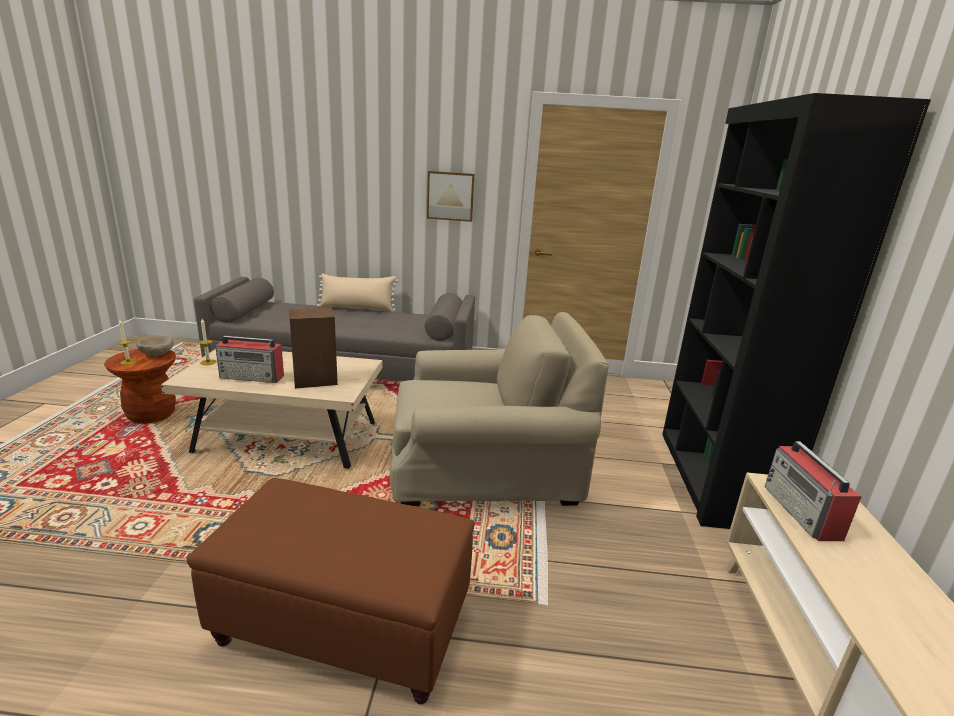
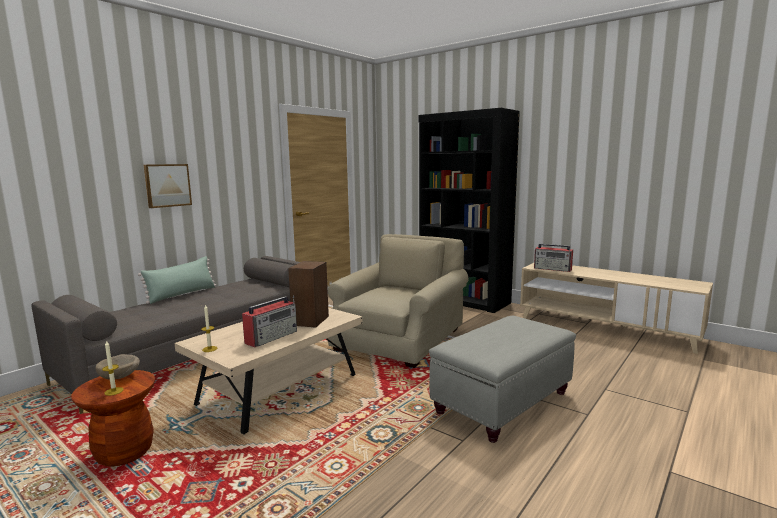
camera: 55 degrees left, 10 degrees down
(342, 624) = (502, 403): brown ottoman -> grey ottoman
(357, 309) = (182, 294): beige pillow -> green pillow
(450, 196) = (237, 181): picture -> picture (167, 185)

